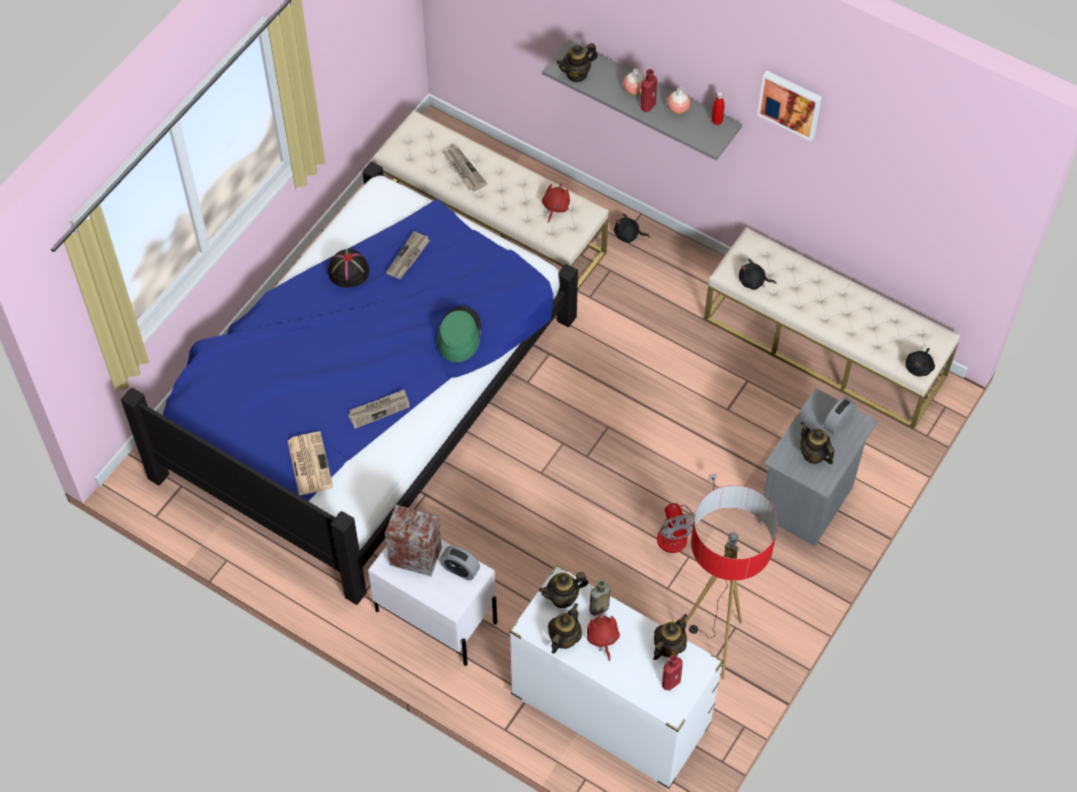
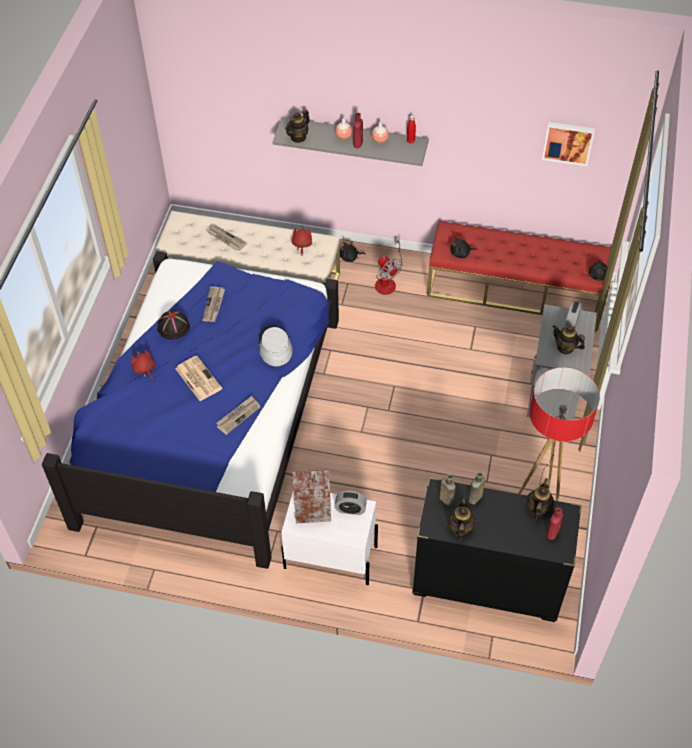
camera: 20 degrees left, 5 degrees down
(309, 463) = (202, 470): newspaper -> newspaper (197, 378)
(459, 335) = (274, 346): green hat -> grey hat
(563, 597) = (445, 499): teapot -> brown bottle
(602, 639) = (488, 519): red plush toy -> red plush toy (144, 369)
(610, 711) = (487, 581): white dresser -> black dresser
(679, 531) = (476, 440): fan -> fan (387, 280)
(790, 103) = (467, 107): picture -> picture (568, 142)
(825, 347) = (516, 289): beige bench -> red bench

